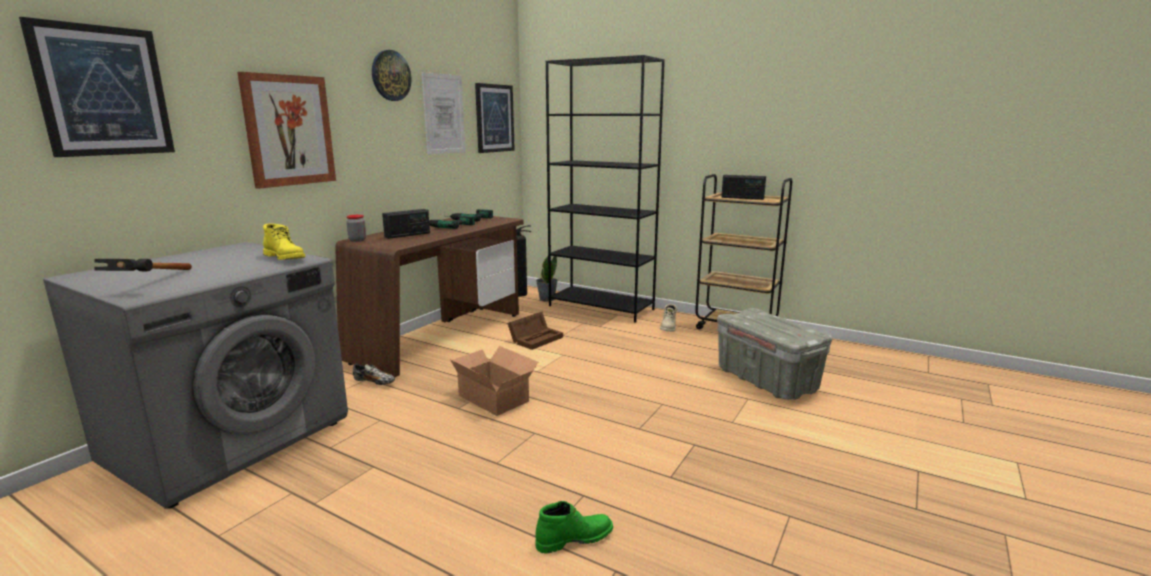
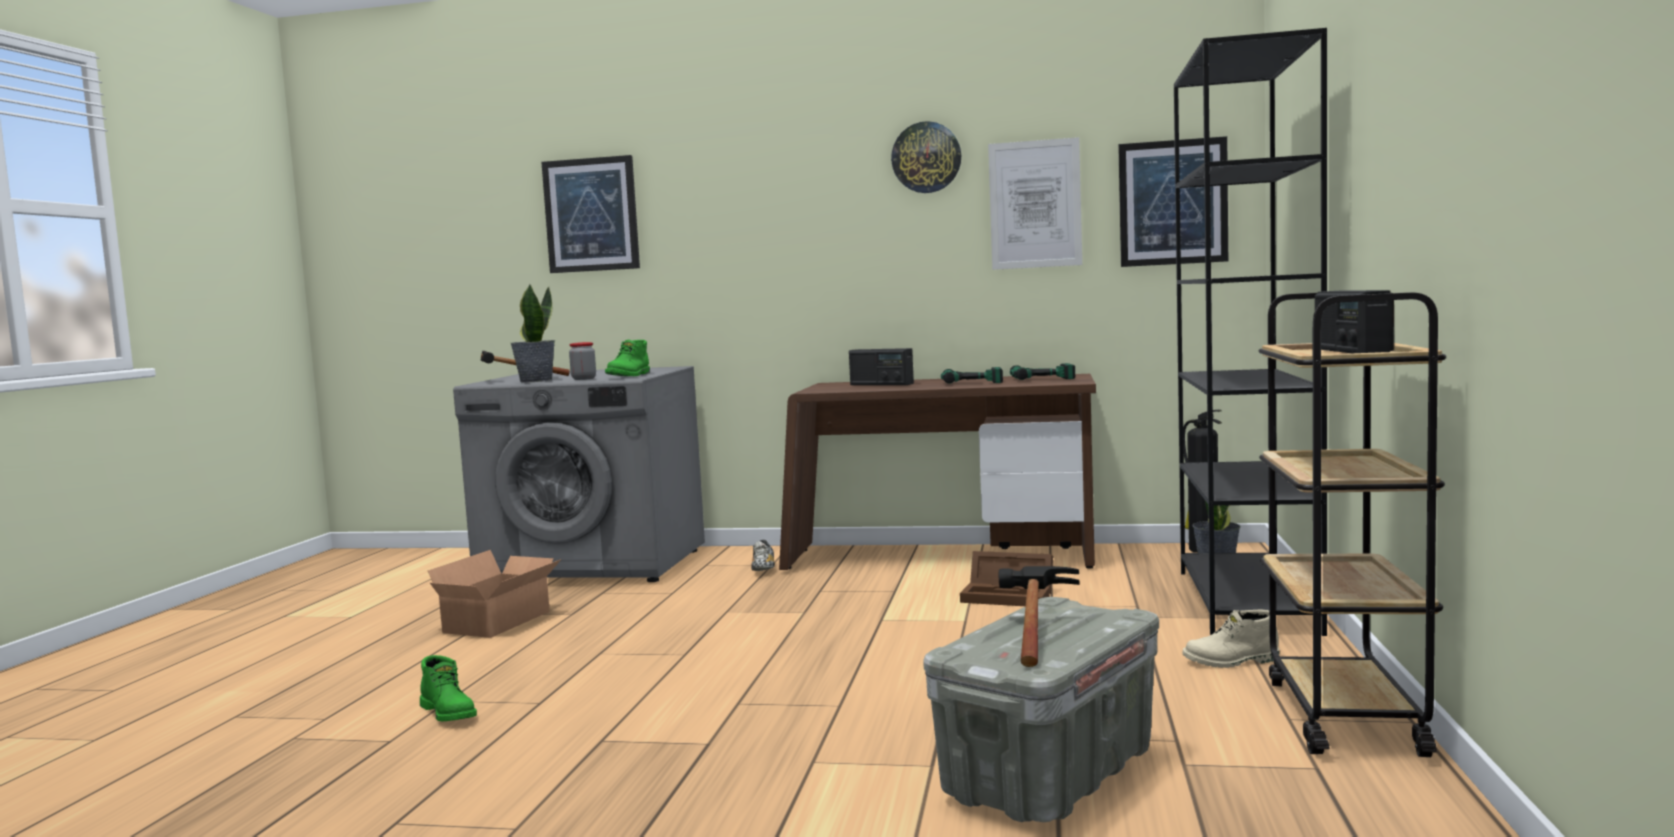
camera: 70 degrees right, 10 degrees down
(207, 280) = (535, 381): none -> potted plant
(285, 258) = (629, 376): yellow boot -> green boot
(289, 130) = (764, 242): picture -> none
(357, 240) = (826, 383): jar -> jar (583, 379)
(494, 397) = (772, 618): cardboard box -> cardboard box (502, 621)
(773, 326) = (1033, 633): none -> hammer

